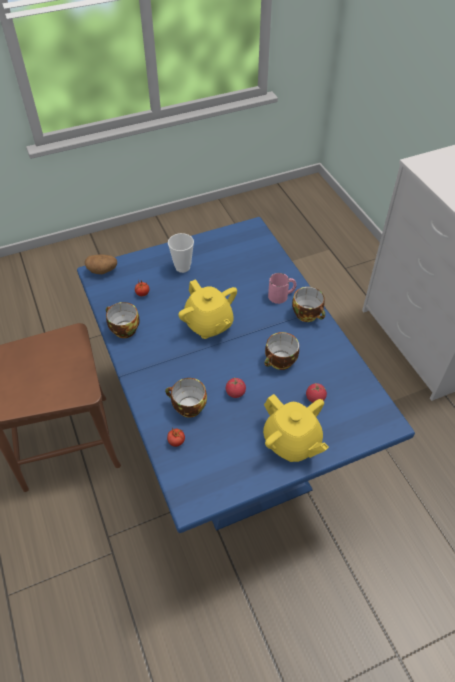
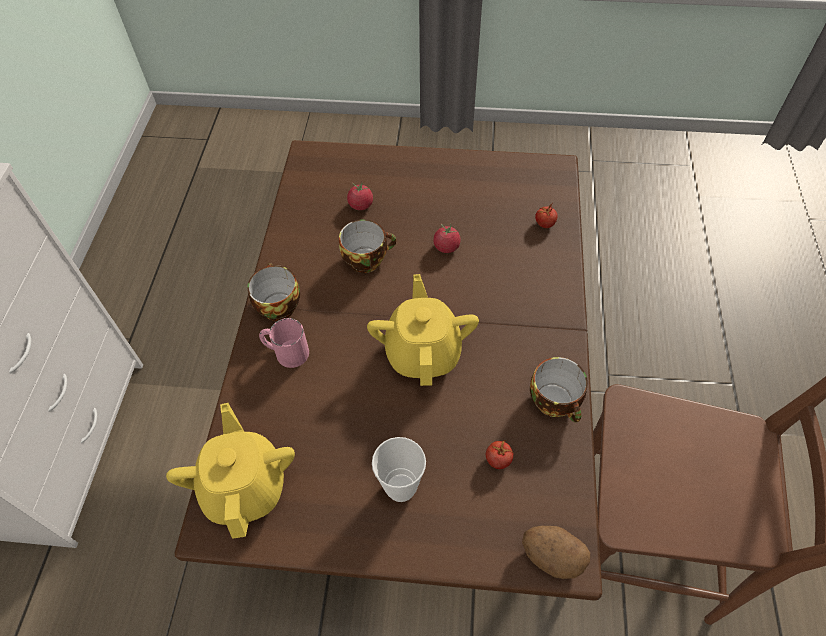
camera: 150 degrees left, 5 degrees up
(187, 407) = (514, 253): cup -> none
(227, 438) = (416, 440): blue dining table -> brown dining table
(291, 442) = (420, 176): yellow teapot -> yellow teapot (245, 486)

